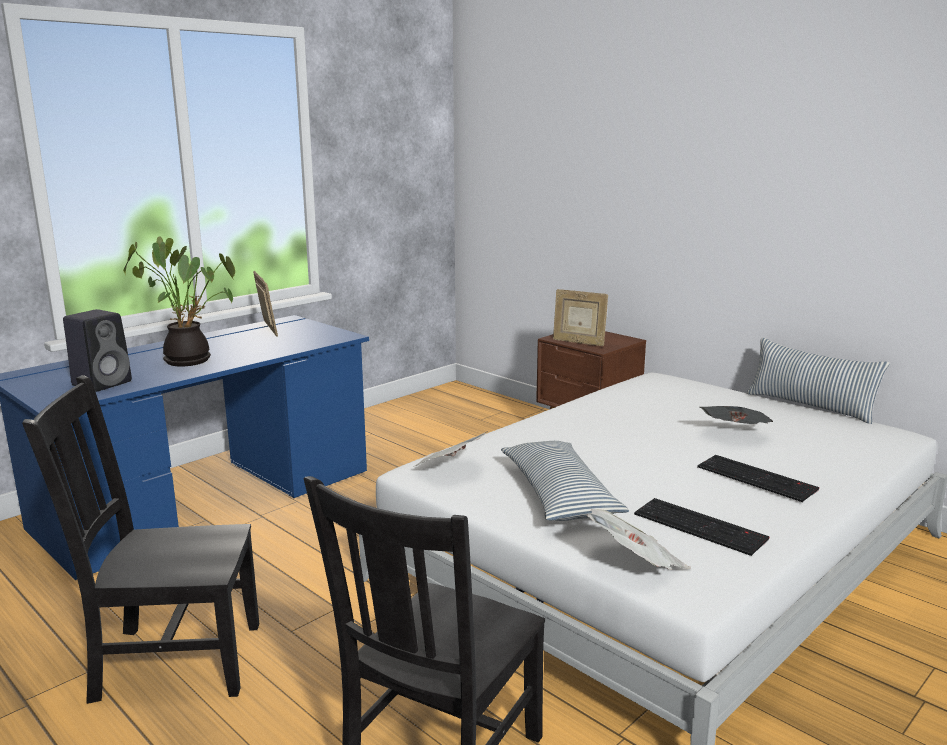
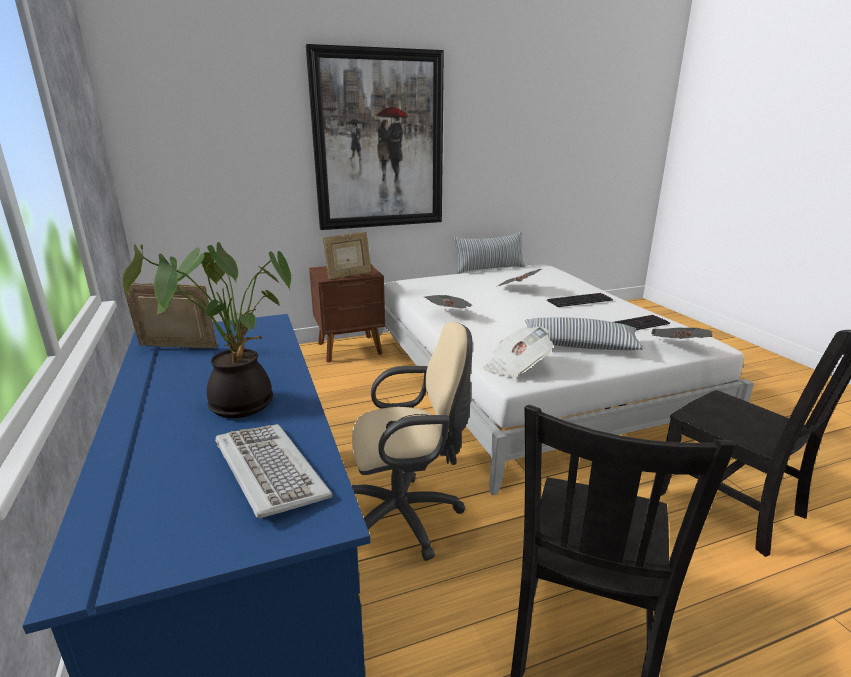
camera: 65 degrees left, 5 degrees up
(103, 383) = (268, 472): black speaker -> keyboard
(297, 545) = (407, 517): none -> beige office chair
(571, 415) = (449, 315): none -> newspaper
(681, 184) = (379, 141): none -> picture

